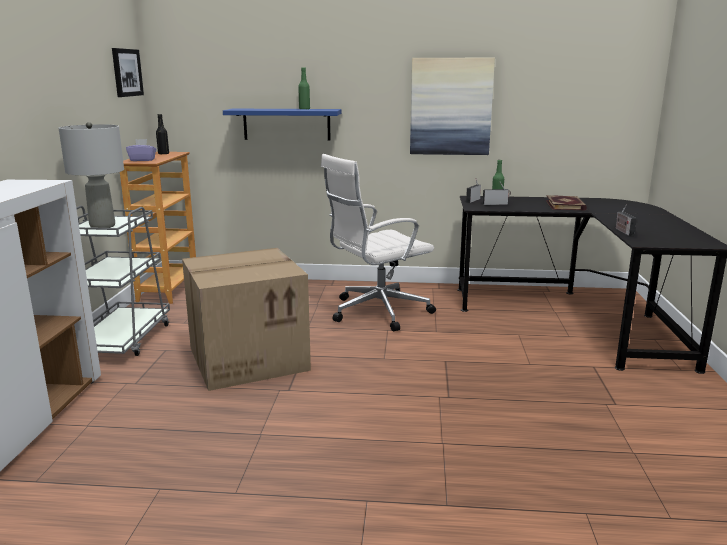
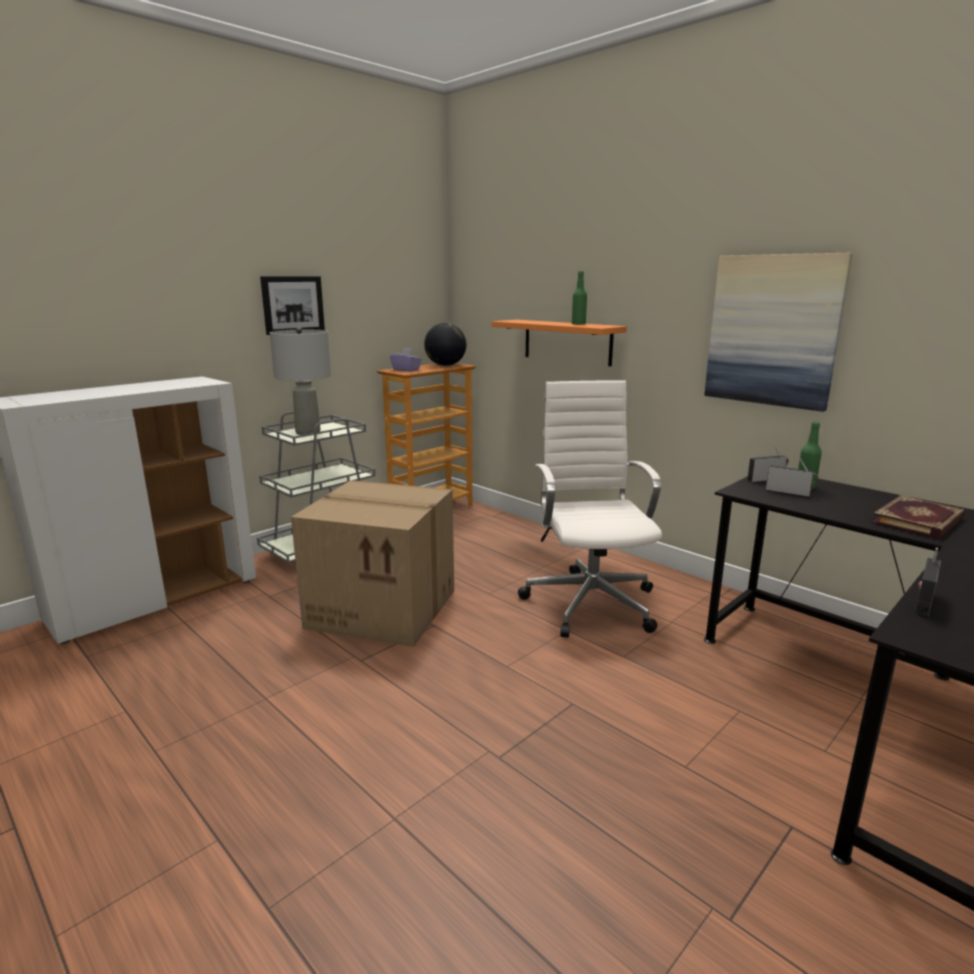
camera: 40 degrees right, 0 degrees up
(126, 72) = (416, 277): picture -> picture (292, 305)
(163, 154) = (445, 365): black bottle -> globe
(286, 124) = (567, 342): blue shelf -> orange shelf
(376, 312) = (590, 601): white office chair -> white office chair turned 75 degrees clockwise

